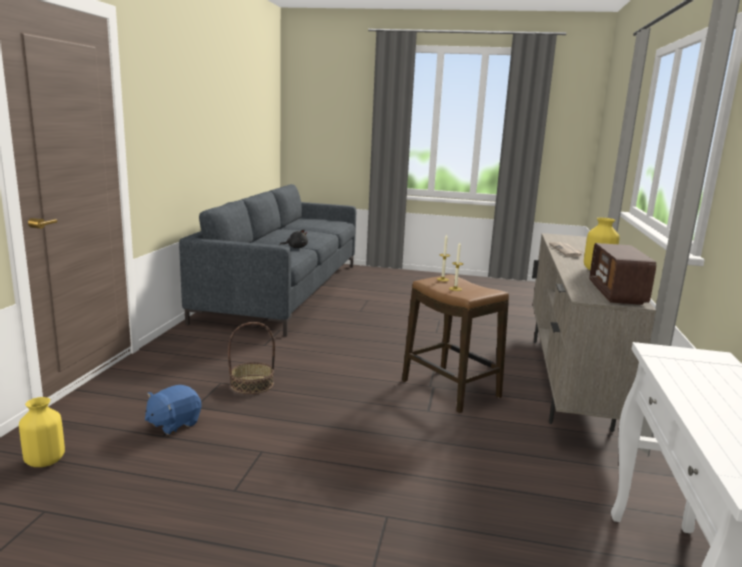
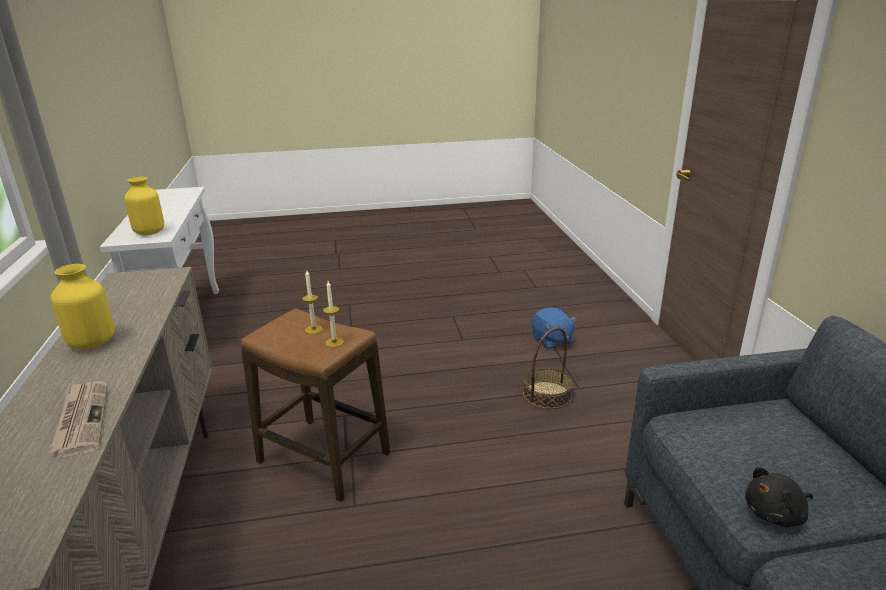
camera: 160 degrees right, 10 degrees up
(45, 460) = (583, 302): yellow vase -> yellow vase (150, 232)
(173, 423) = (551, 340): blue plush toy -> blue plush toy turned 135 degrees clockwise
(616, 293) = (124, 289): radio -> none

